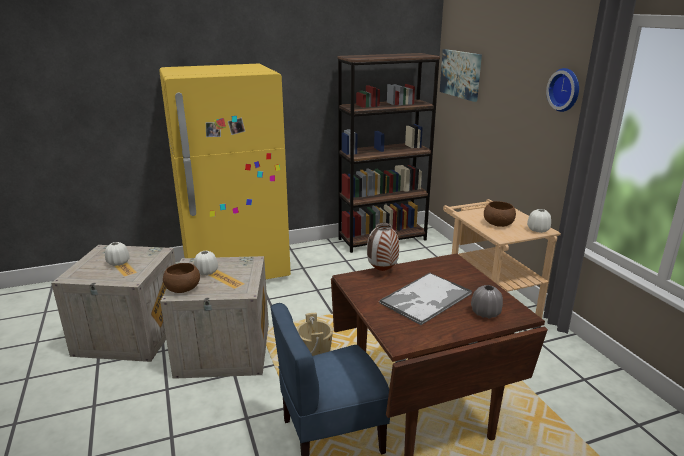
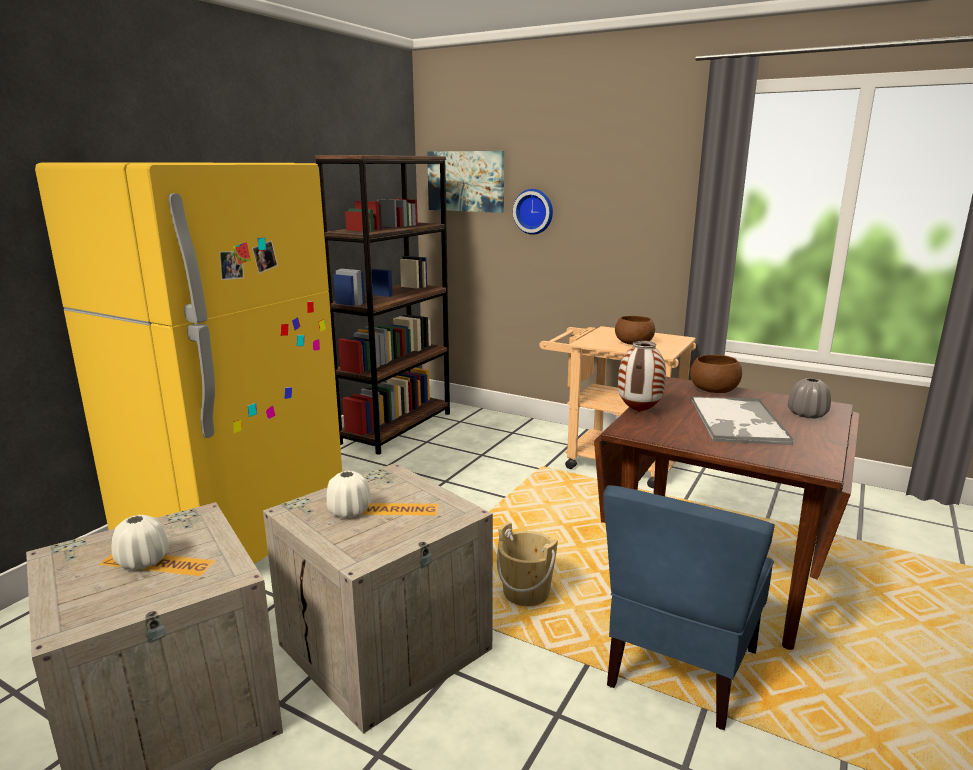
camera: 40 degrees left, 5 degrees down
(183, 288) = (356, 547): brown bowl -> brown bowl (713, 390)
(538, 230) = (676, 339): white vase -> none
(565, 89) = (657, 175): wall clock -> wall clock (534, 211)

